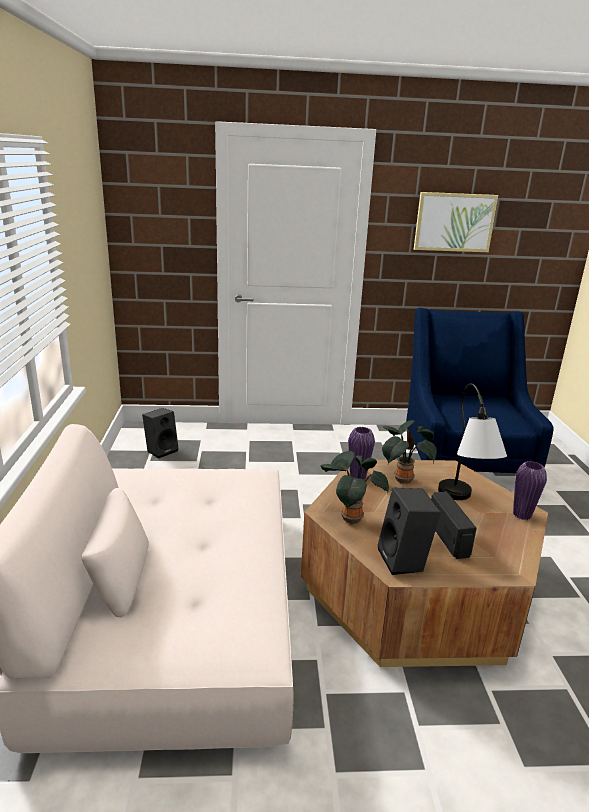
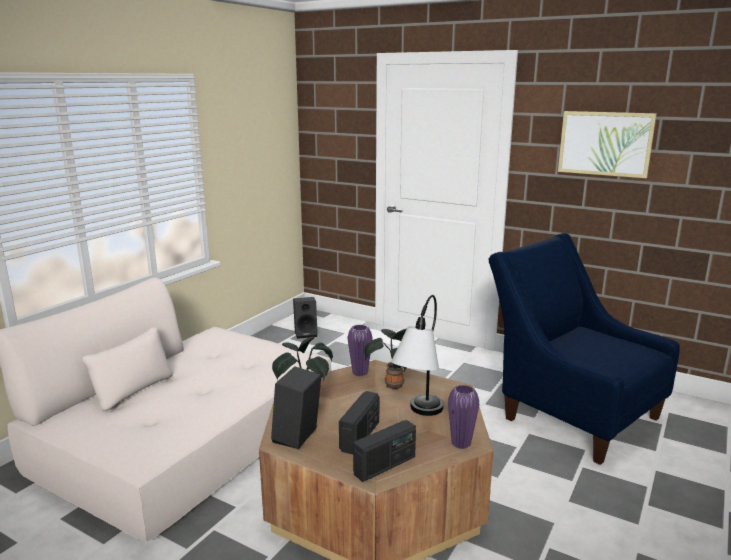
camera: 35 degrees right, 5 degrees down
(462, 463) = (571, 413): blue armchair -> blue armchair turned 75 degrees counterclockwise
(504, 557) = (385, 465): none -> radio

